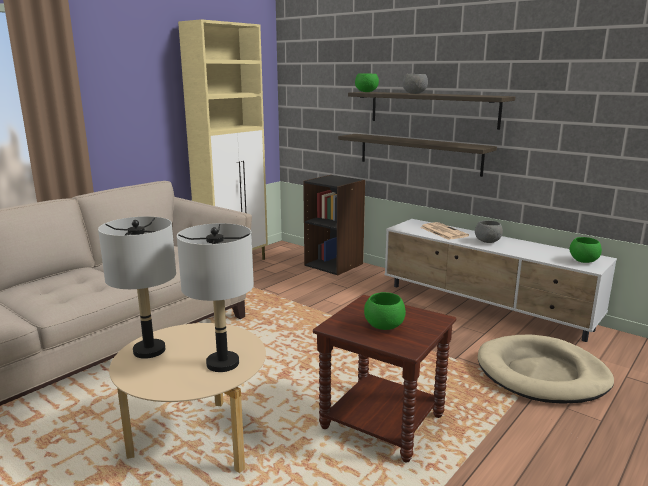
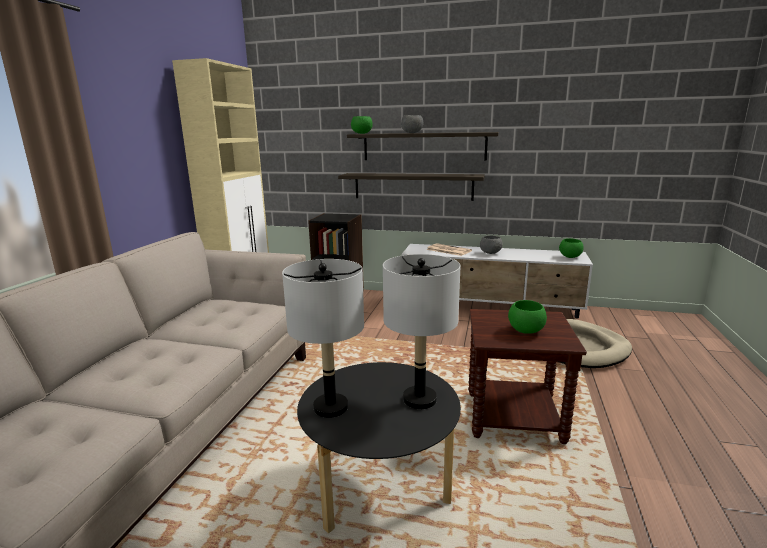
camera: 25 degrees left, 0 degrees up
(197, 442) = (381, 489): beige coffee table -> black coffee table

